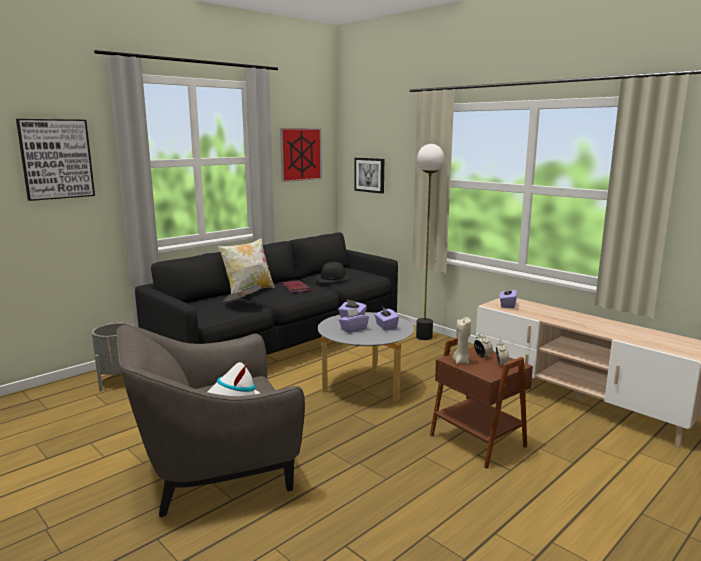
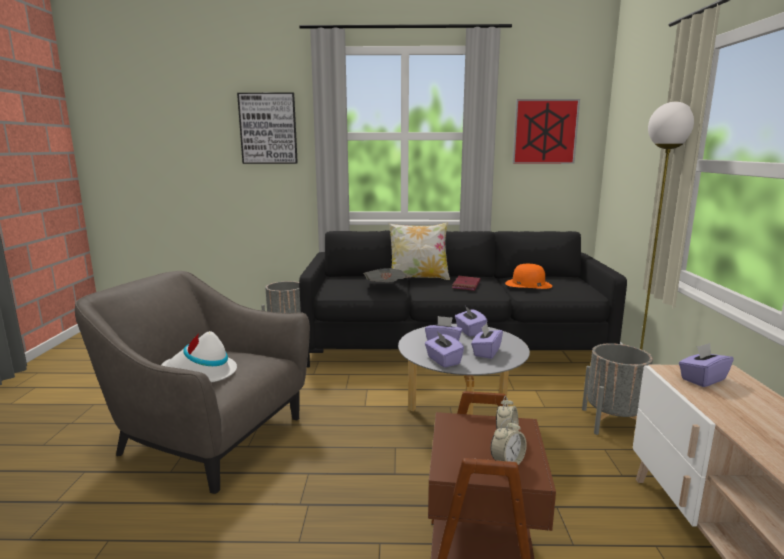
camera: 45 degrees right, 0 degrees up
(333, 278) = (528, 284): black hat -> orange hat
(370, 175) = (628, 158): picture -> none
(374, 338) = (443, 361): none -> purple tissue box
(434, 354) = (613, 422): none -> grey planter
(461, 361) = (458, 430): beige candle -> none

